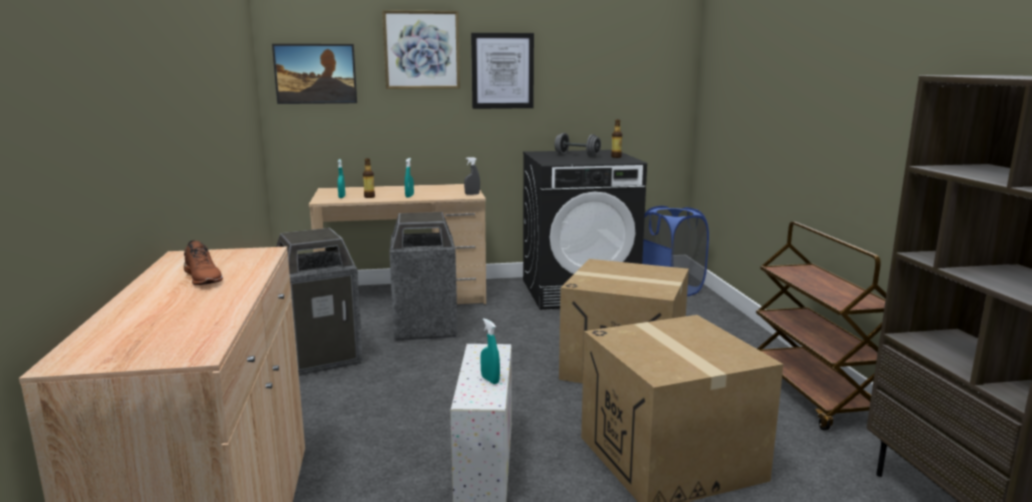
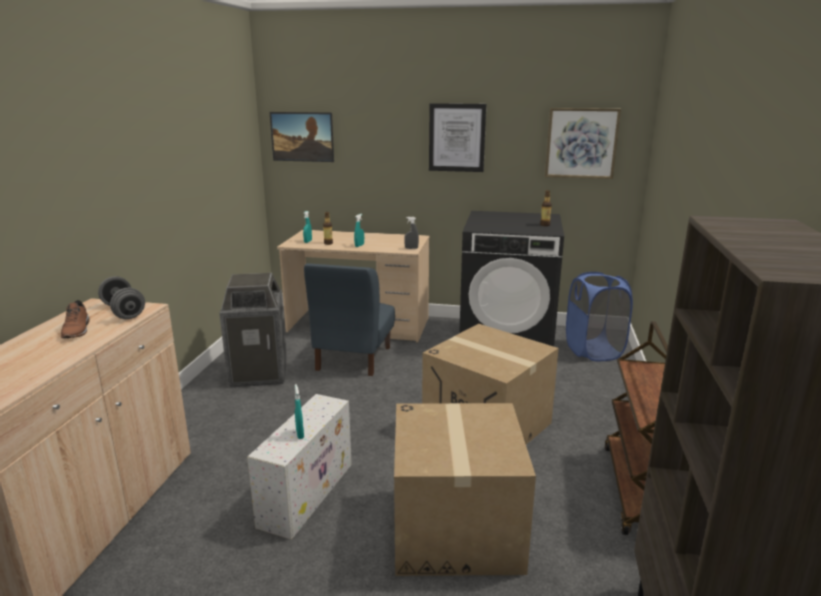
camera: 20 degrees right, 5 degrees up
(421, 50) = (387, 118): picture -> picture (581, 143)
(424, 328) = (353, 359): trash can -> blue chair
(577, 155) = (511, 220): grey dumbbell -> grey dumbbell (123, 311)

